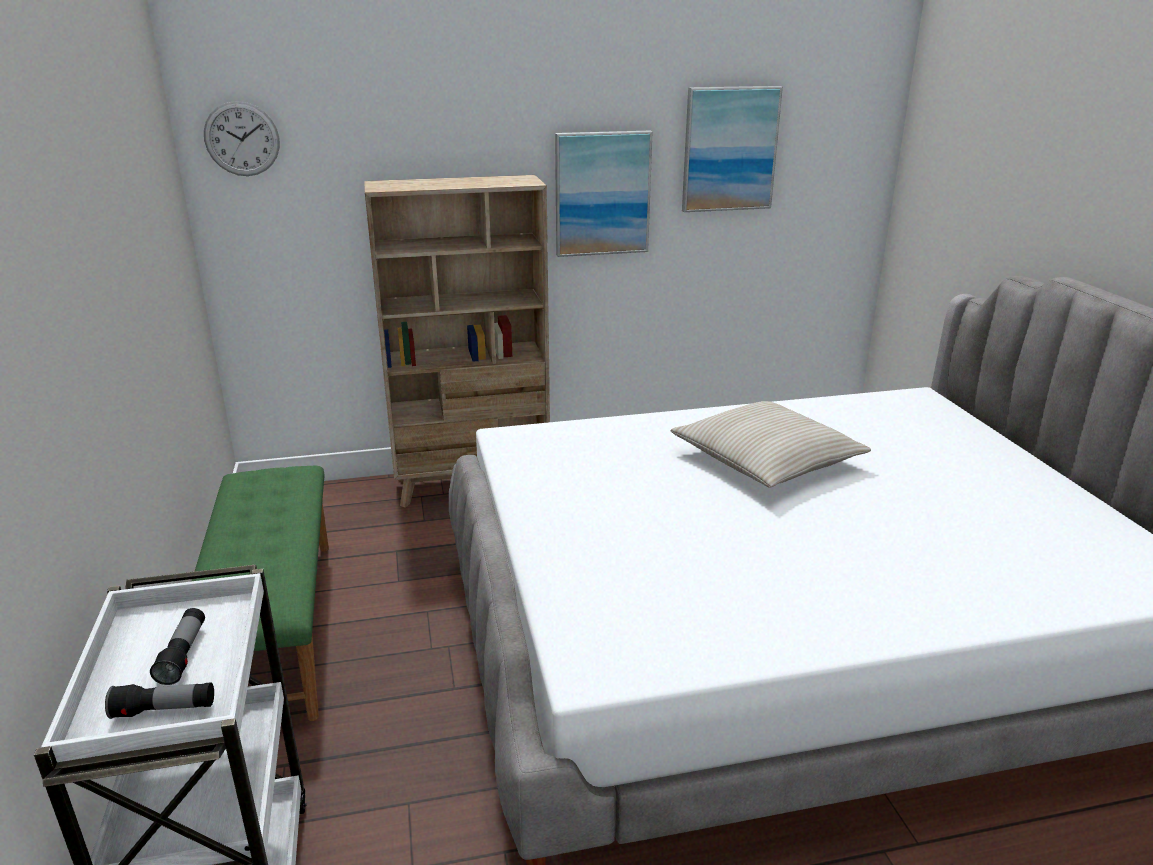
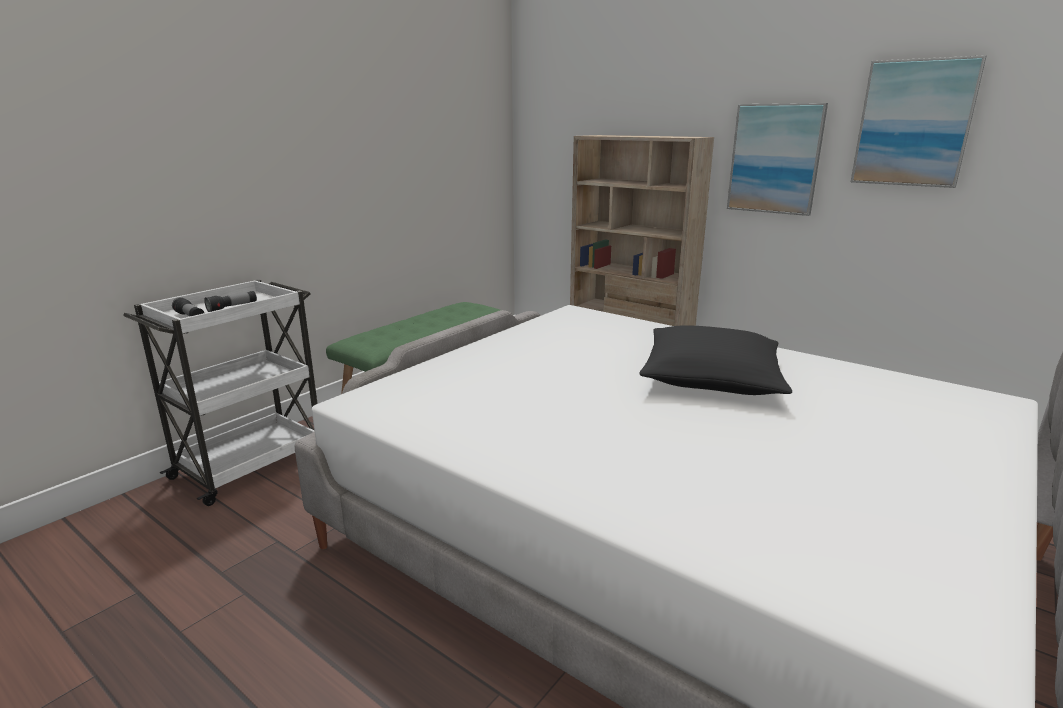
camera: 50 degrees right, 5 degrees down
(242, 139) = (542, 105): wall clock -> none
(766, 460) = (711, 377): beige pillow -> black pillow

